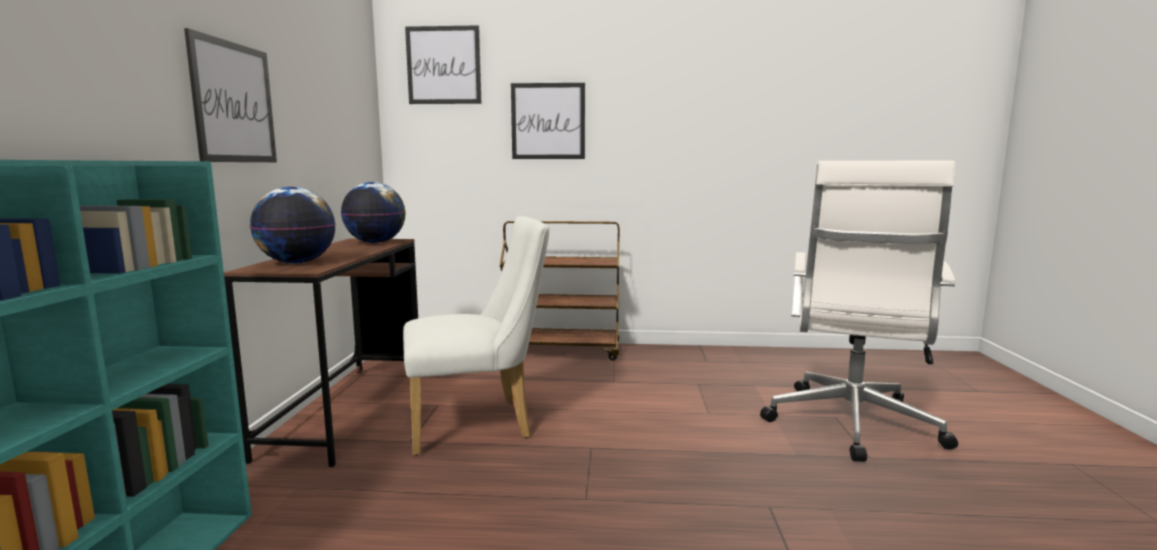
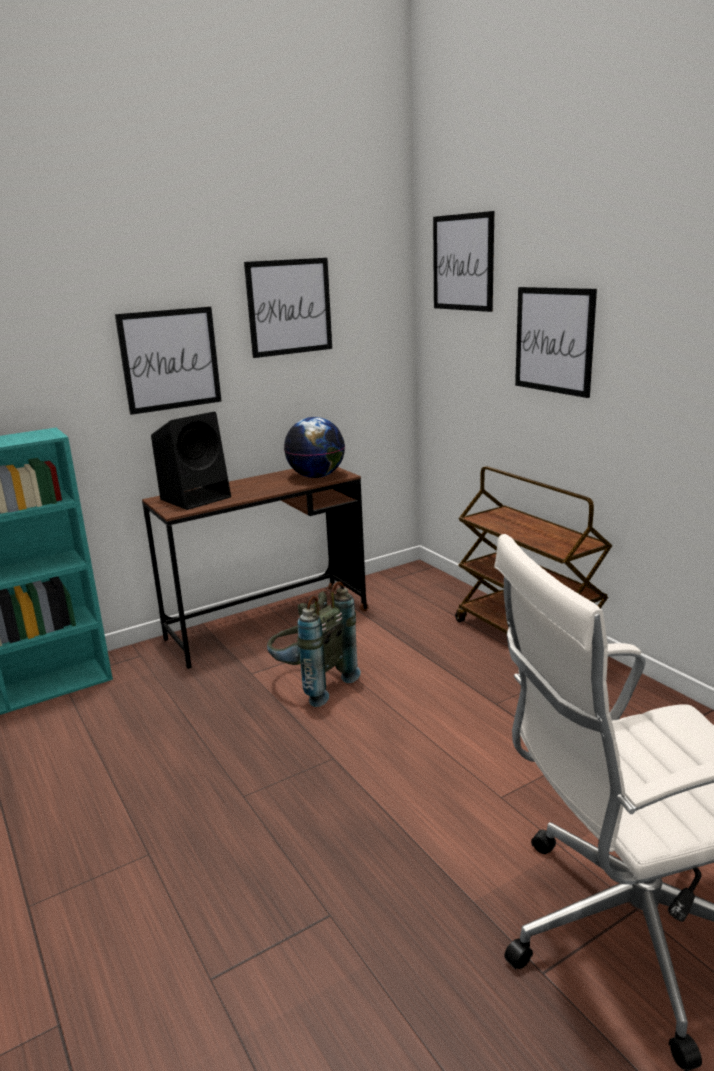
camera: 55 degrees right, 10 degrees up
(297, 263) = (197, 498): globe -> black speaker
(315, 76) = (289, 307): none -> picture
(479, 424) = (311, 684): white chair -> grey backpack

